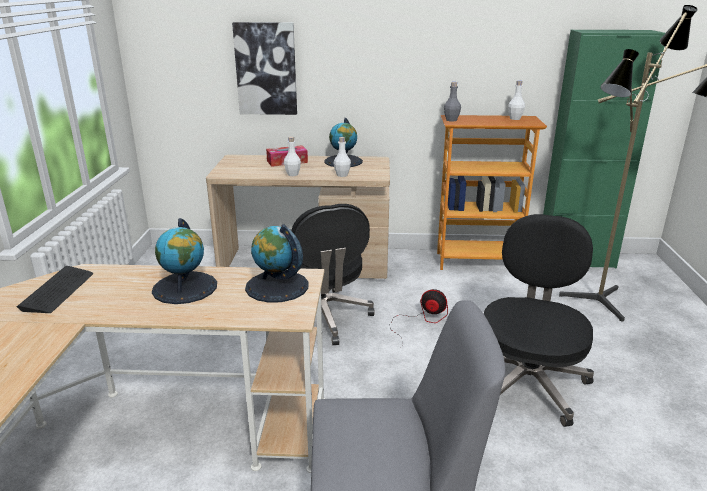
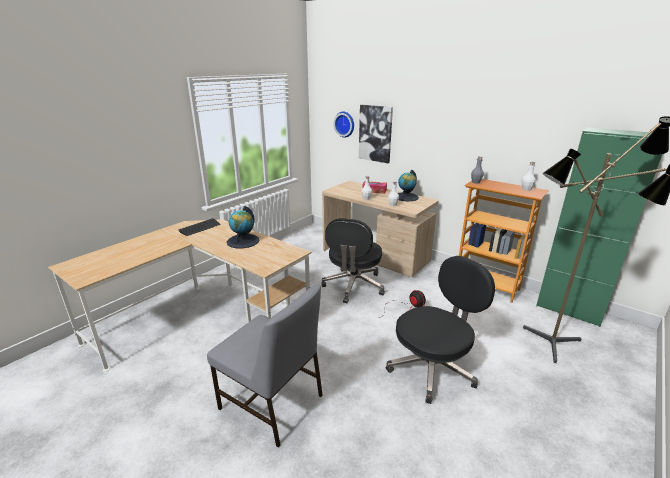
camera: 35 degrees right, 0 degrees up
(203, 59) = (345, 124): none -> wall clock
(277, 286) = (278, 253): globe -> none

